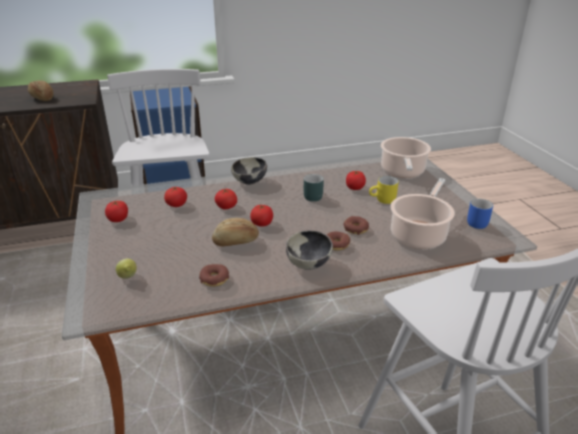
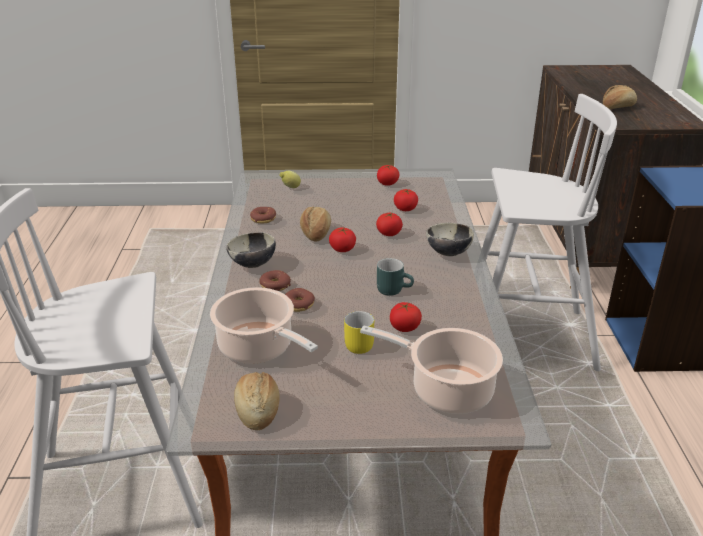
camera: 105 degrees right, 0 degrees up
(474, 222) = (258, 409): blue mug -> bread

